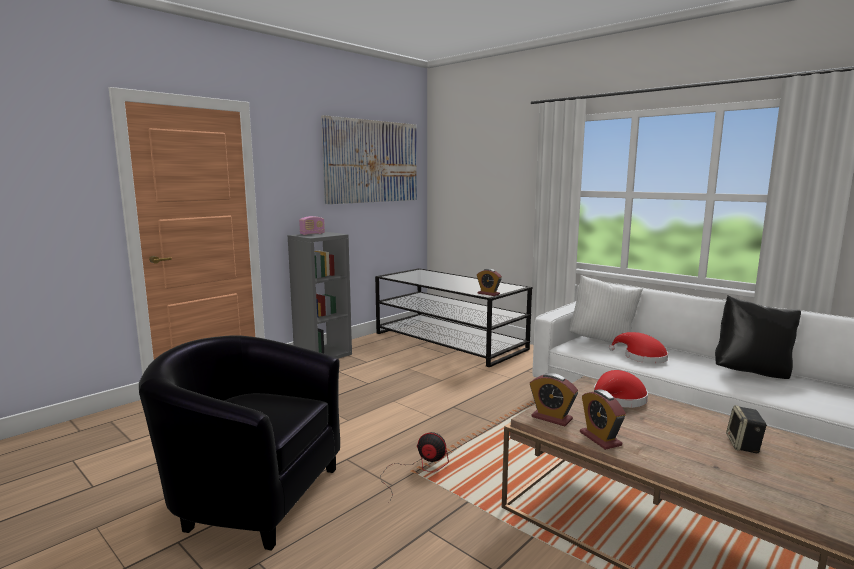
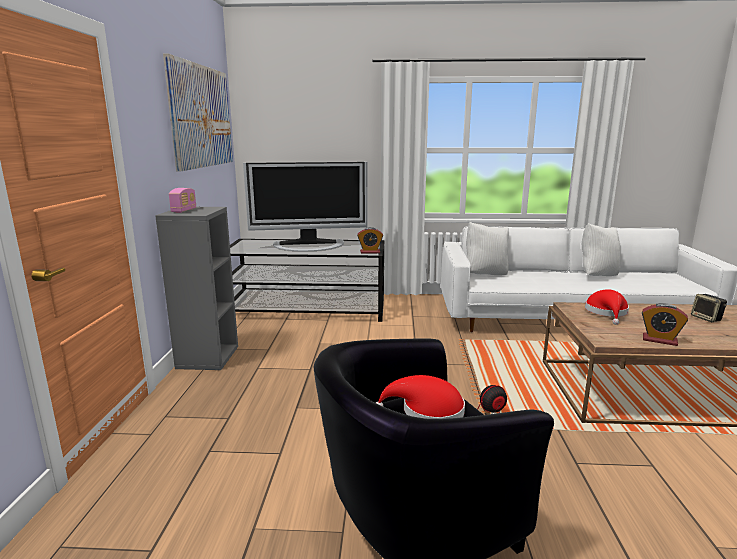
camera: 40 degrees left, 5 degrees up
(454, 281) = (309, 245): none -> television
(551, 418) = (611, 337): alarm clock -> none
(641, 357) = (534, 281): red hat -> red hat (427, 411)
(752, 373) = (597, 276): black pillow -> white pillow

